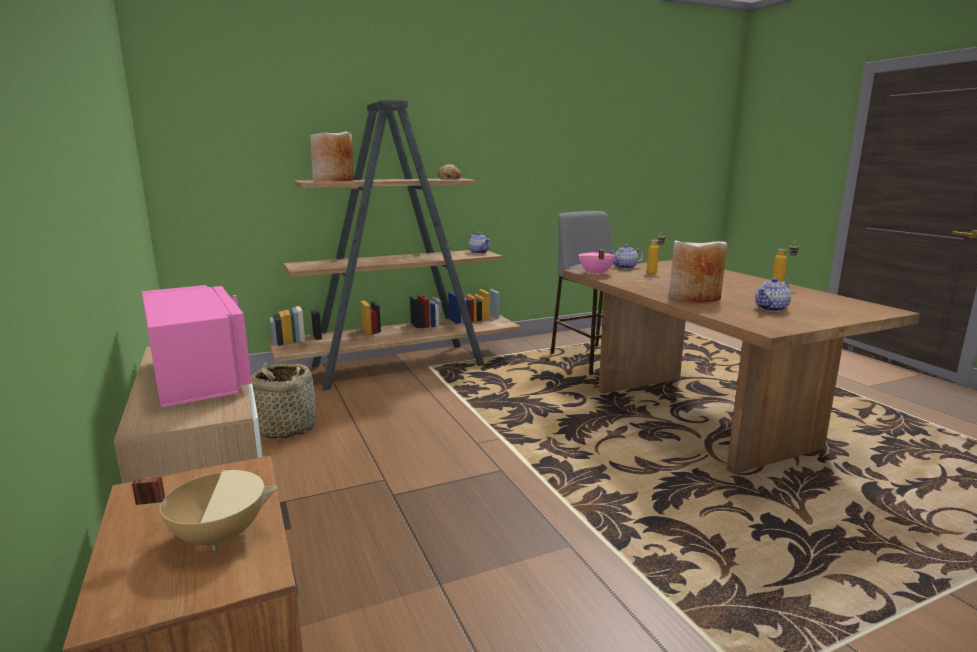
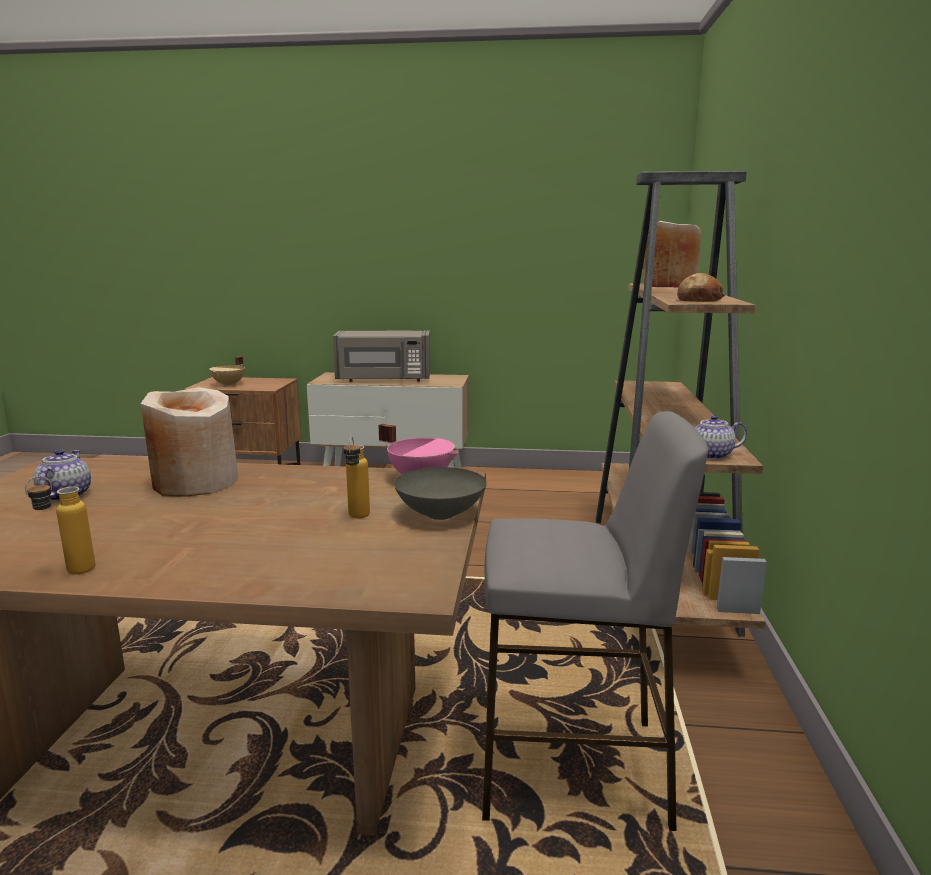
camera: 120 degrees right, 0 degrees up
(200, 378) = (383, 379): pink microwave -> grey microwave
(285, 429) = (512, 498): basket -> none
(625, 267) = (439, 514): teapot -> grey bowl

